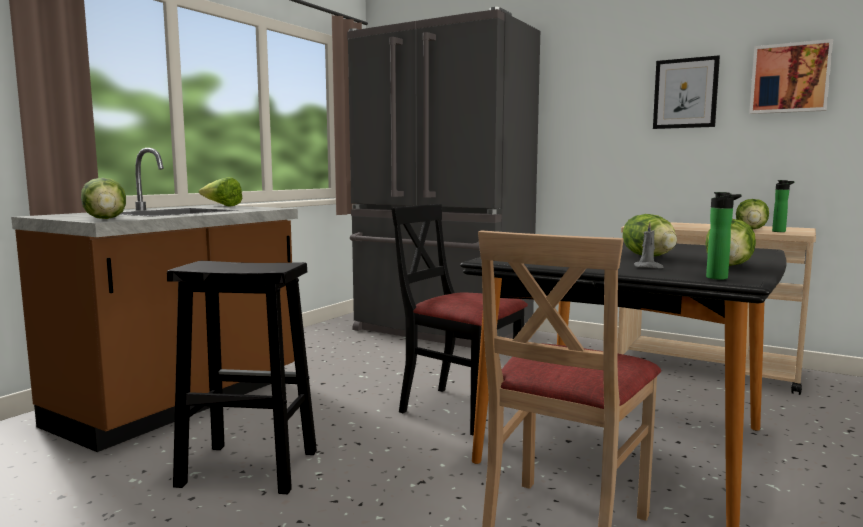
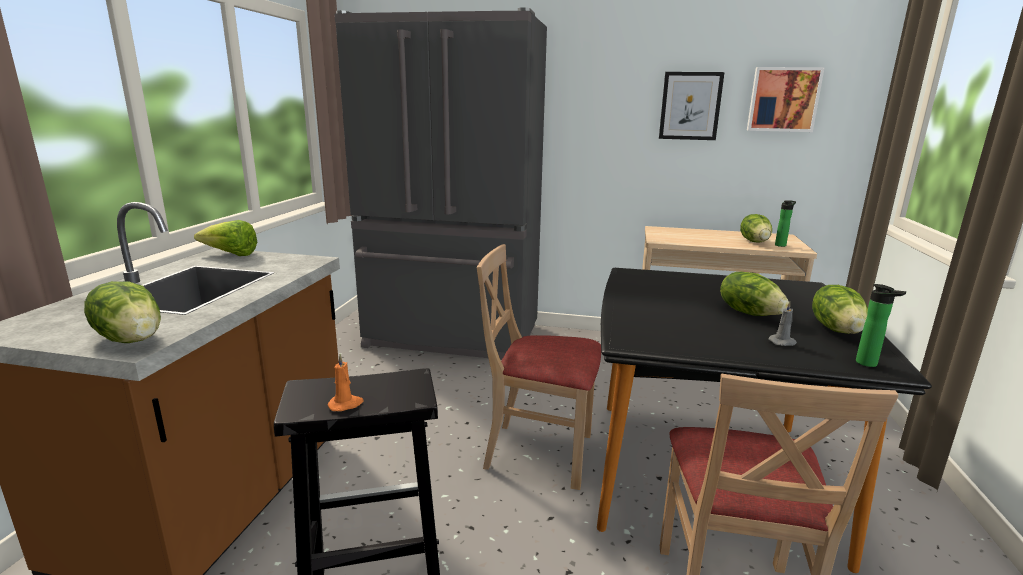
camera: 20 degrees left, 10 degrees up
(223, 268) = (346, 404): none -> orange candle
(460, 409) = (539, 452): black chair -> beige chair

